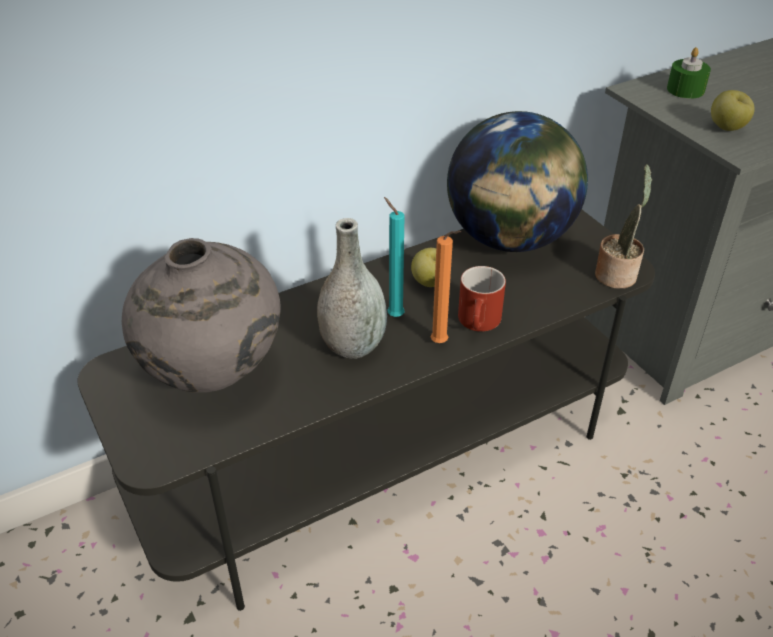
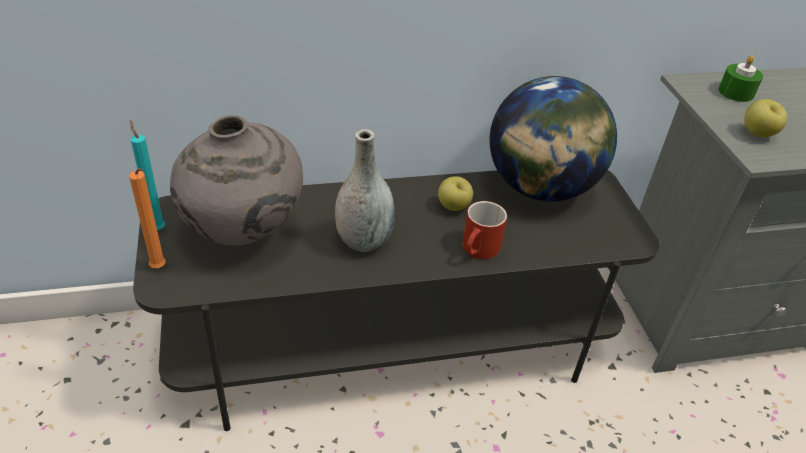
camera: 15 degrees right, 0 degrees up
(393, 315) = (409, 225): turquoise candle -> turquoise candle (157, 228)
(441, 343) = (438, 259): orange candle -> orange candle (159, 269)
(617, 274) = (621, 241): potted plant -> none

